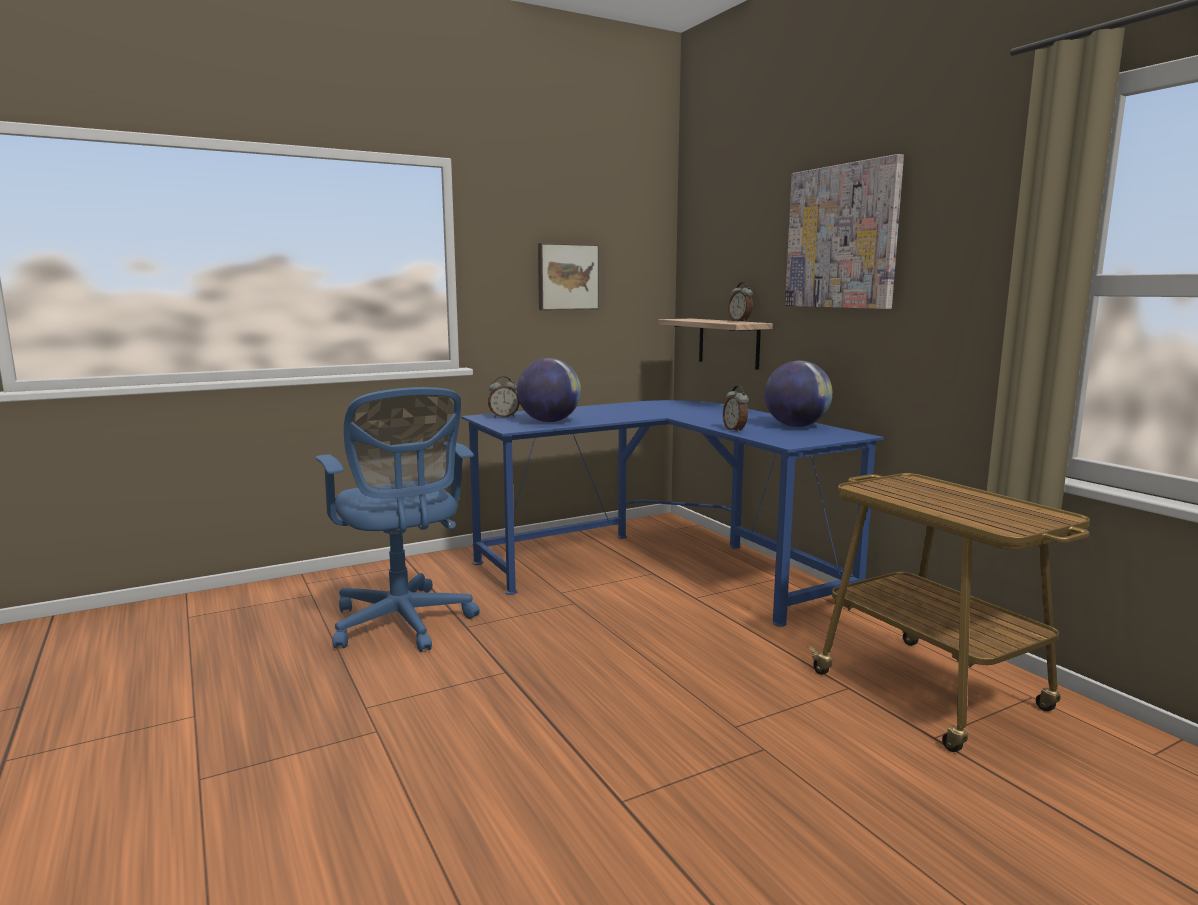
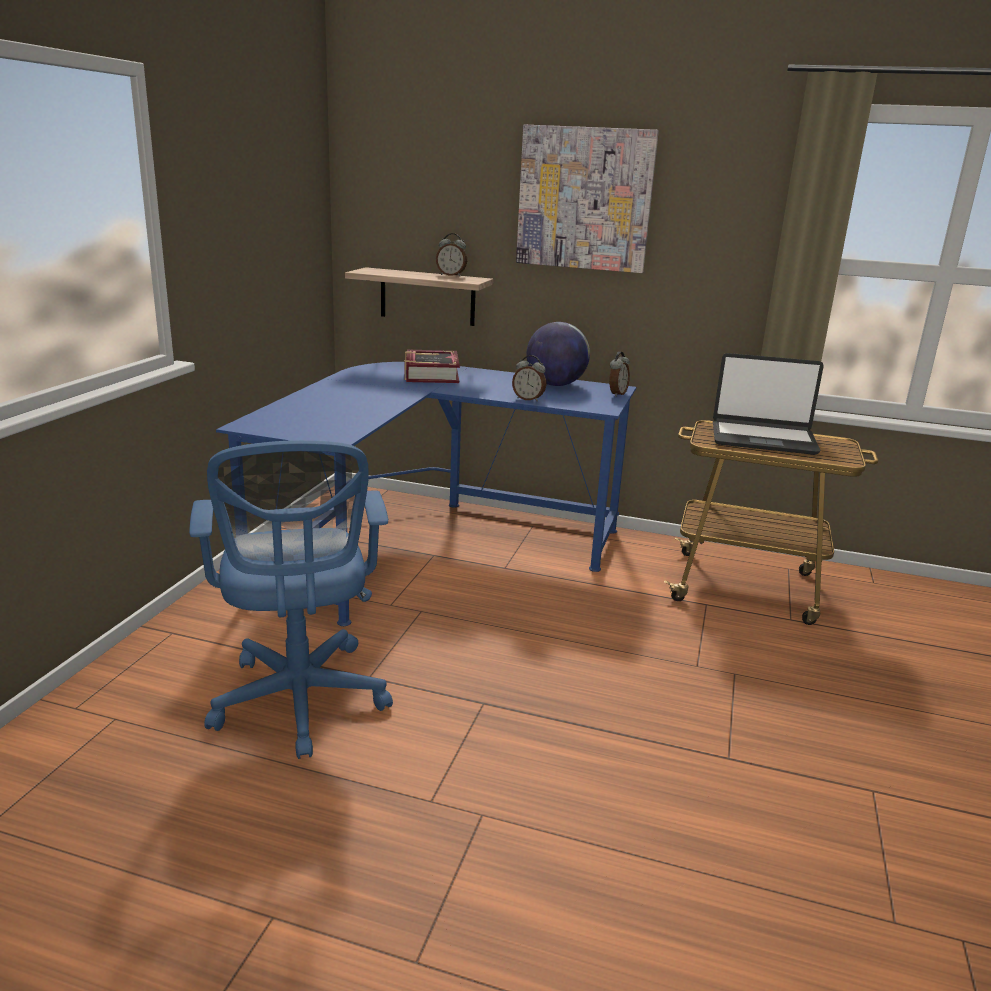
camera: 45 degrees left, 10 degrees up
(403, 624) = (300, 703): blue office chair -> blue office chair turned 60 degrees clockwise
(503, 417) = (273, 421): alarm clock -> alarm clock (616, 394)
(549, 421) = (342, 419): globe -> none
(567, 277) = (255, 226): picture -> none
(701, 409) = (431, 374): none -> book
(943, 495) = (763, 438): none -> laptop

